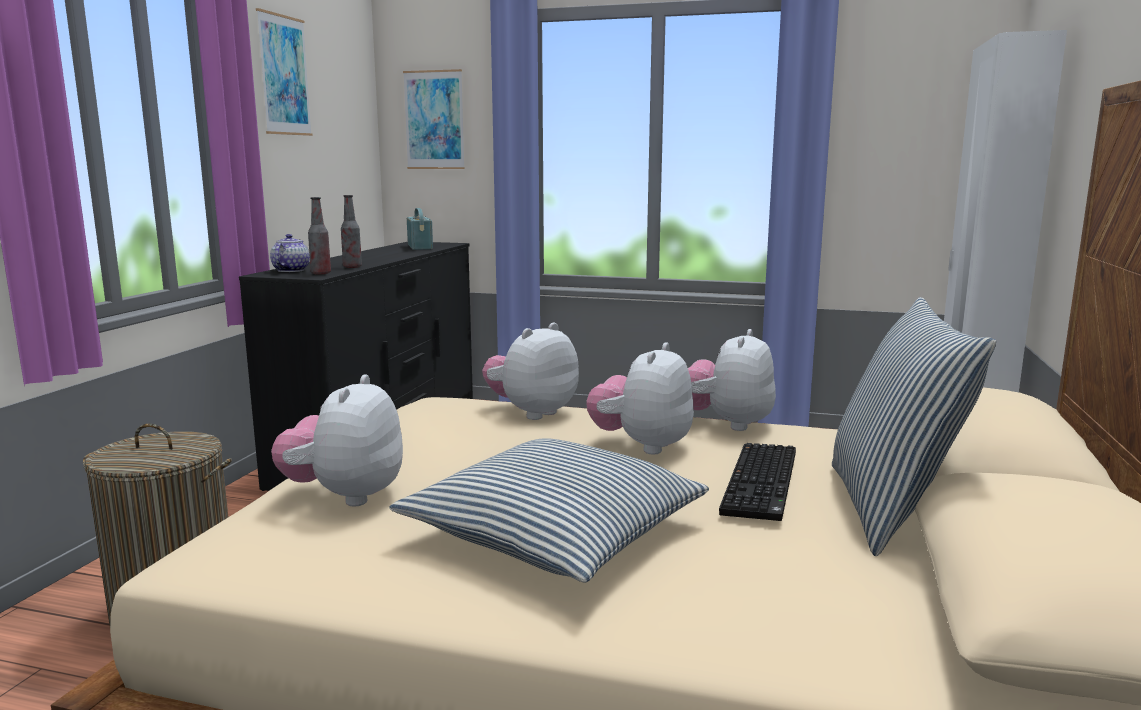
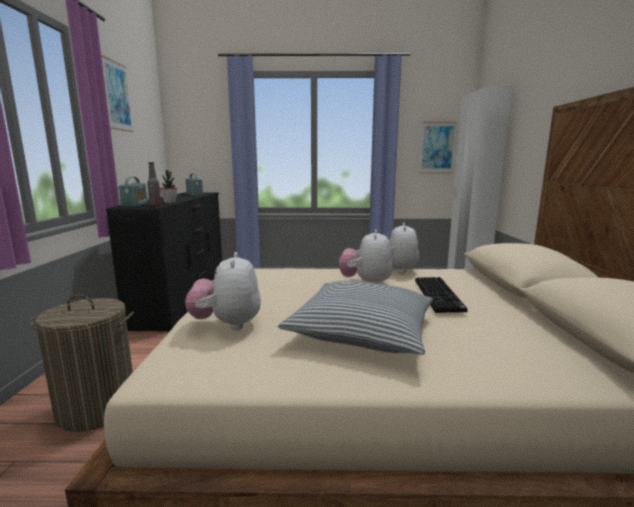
camera: 15 degrees left, 0 degrees up
(291, 270) = (135, 205): teapot -> radio
(352, 267) = (169, 202): bottle -> potted plant
(434, 120) = (196, 128): picture -> picture (437, 148)
(532, 413) = (295, 272): plush toy -> none
(890, 509) = (505, 301): pillow -> none

